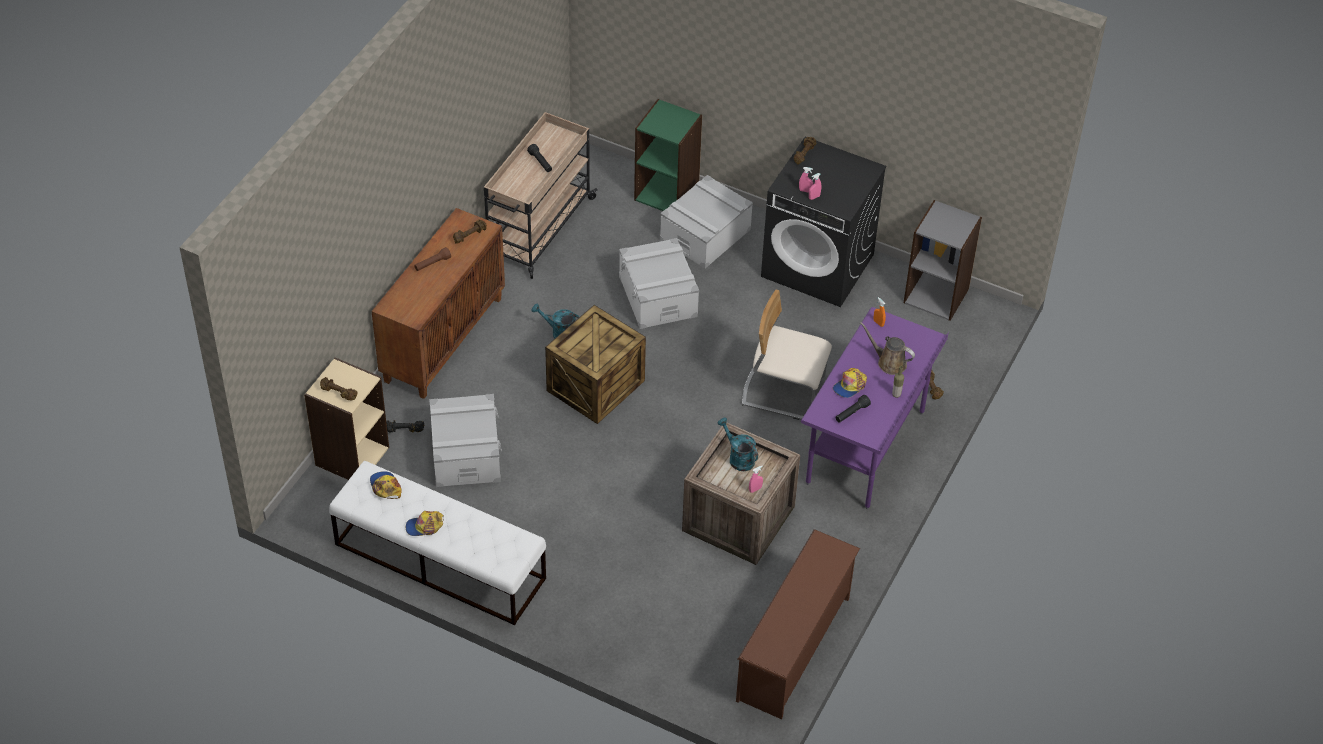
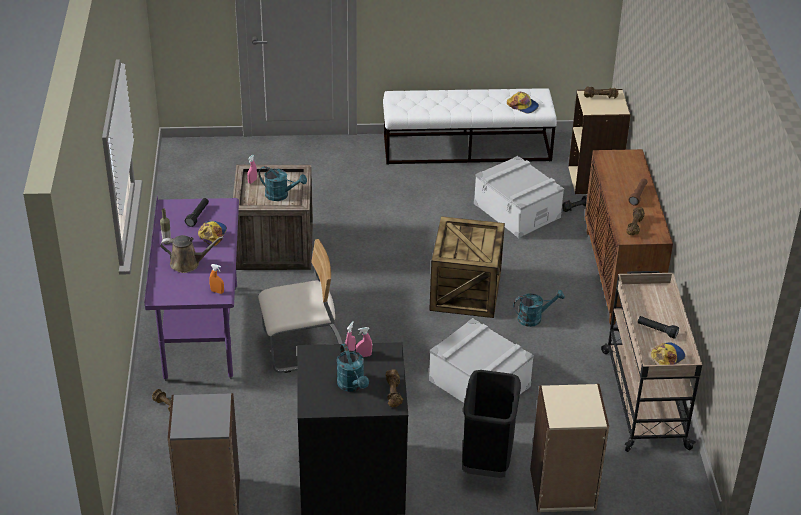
camera: 150 degrees right, 10 degrees down
(424, 526) = (473, 96): cap -> cap (666, 357)
(667, 193) = (562, 490): green bookcase -> beige bookcase
(705, 235) = (486, 462): grey storage box -> black trash can
(795, 649) = (177, 187): brown shoe rack -> none
(830, 172) = (352, 385): none -> turquoise watering can

